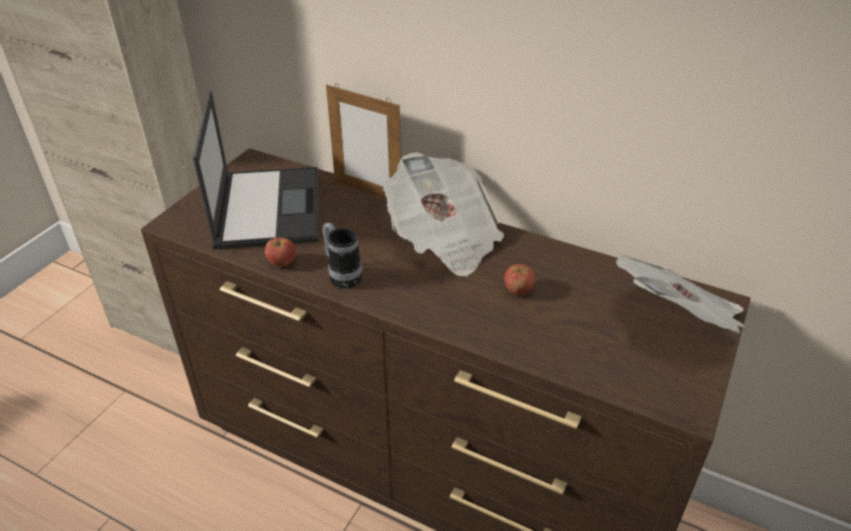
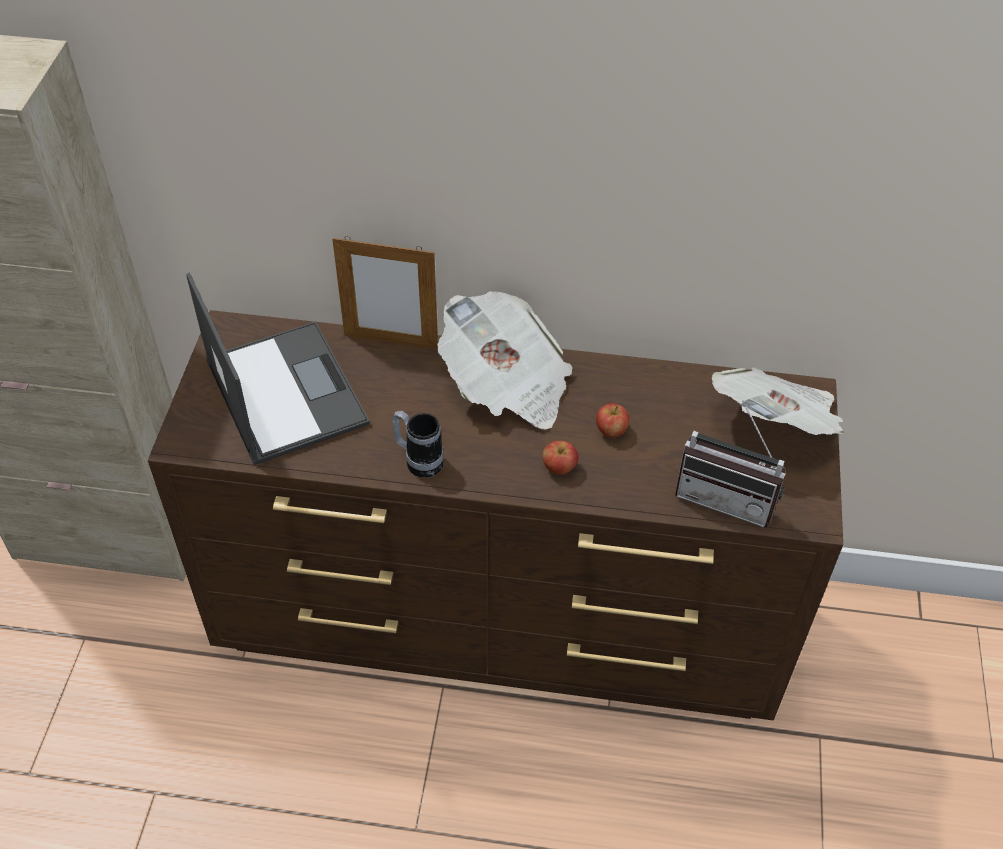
camera: 20 degrees left, 10 degrees up
(282, 262) = (343, 462): apple -> apple (559, 467)
(606, 368) = (728, 496): none -> radio

